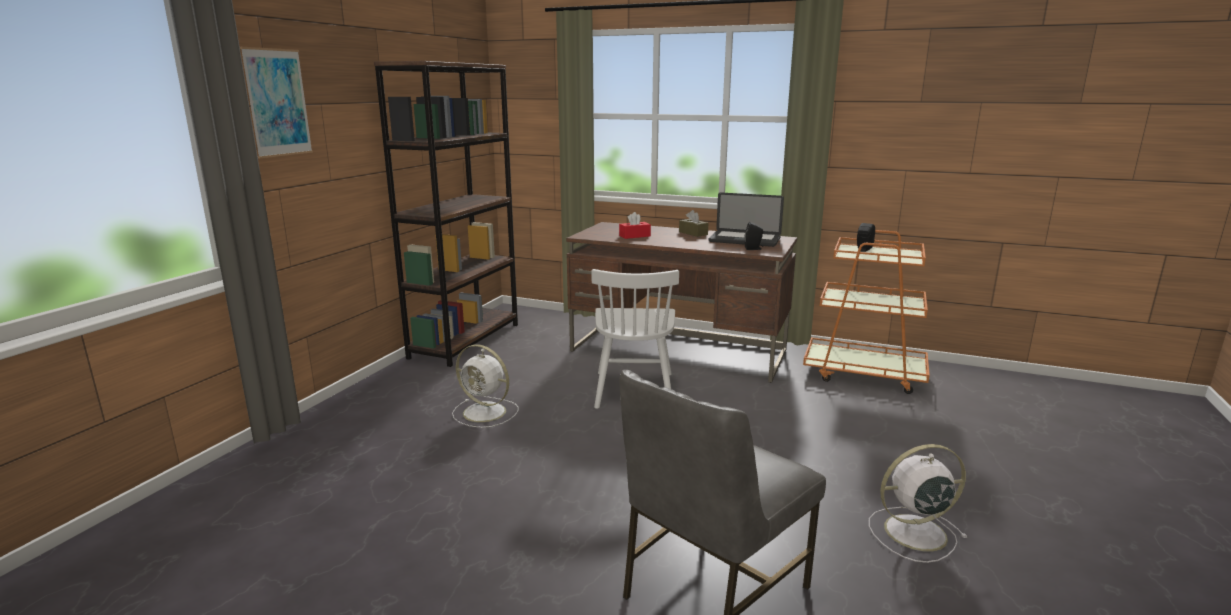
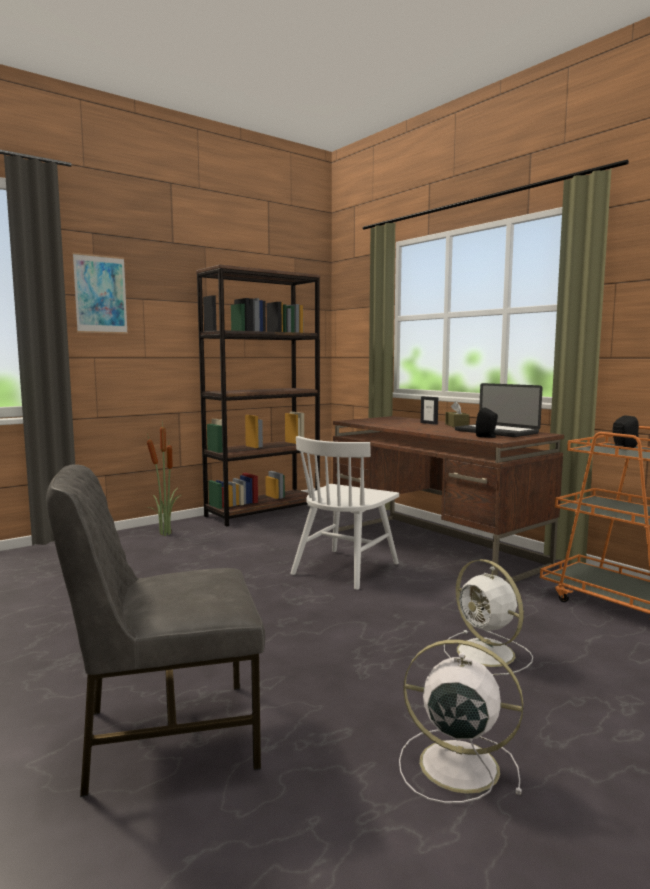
camera: 30 degrees right, 10 degrees down
(395, 390) = (166, 533): none -> potted plant
(486, 413) = (203, 559): white fan -> white fan (487, 654)
(634, 236) = (395, 423): red tissue box -> none
(663, 232) = (429, 423): none -> picture frame

